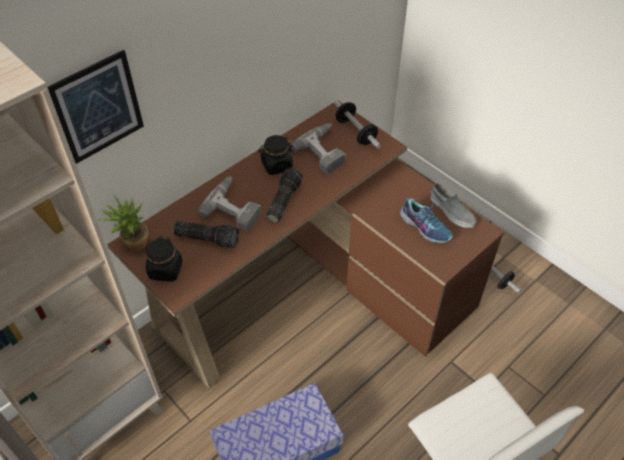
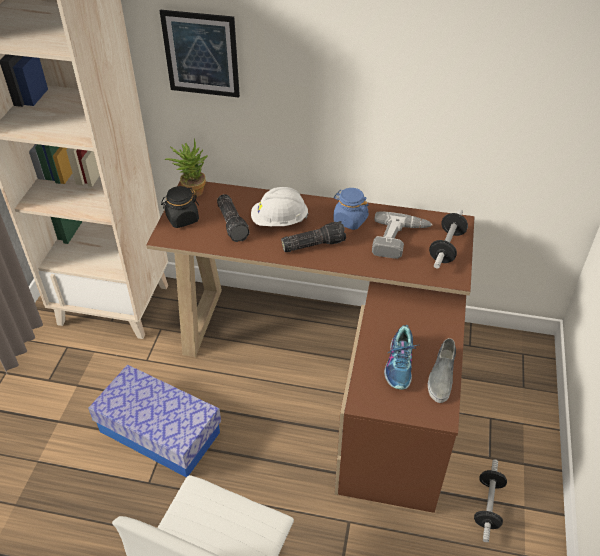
camera: 55 degrees right, 5 degrees down
(235, 207) = (279, 221): power drill -> white hard hat
(276, 165) = (350, 220): black jar -> blue jar

